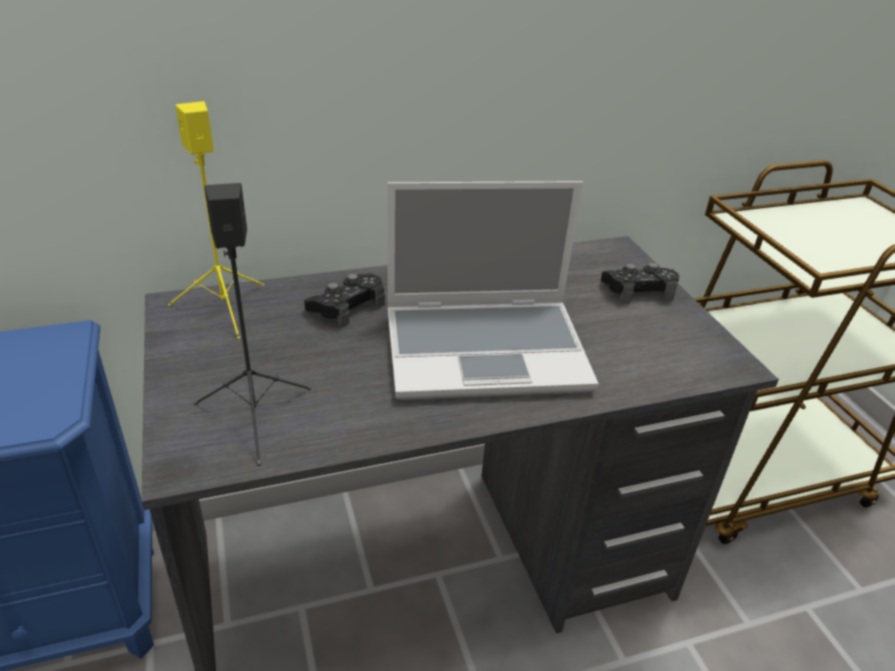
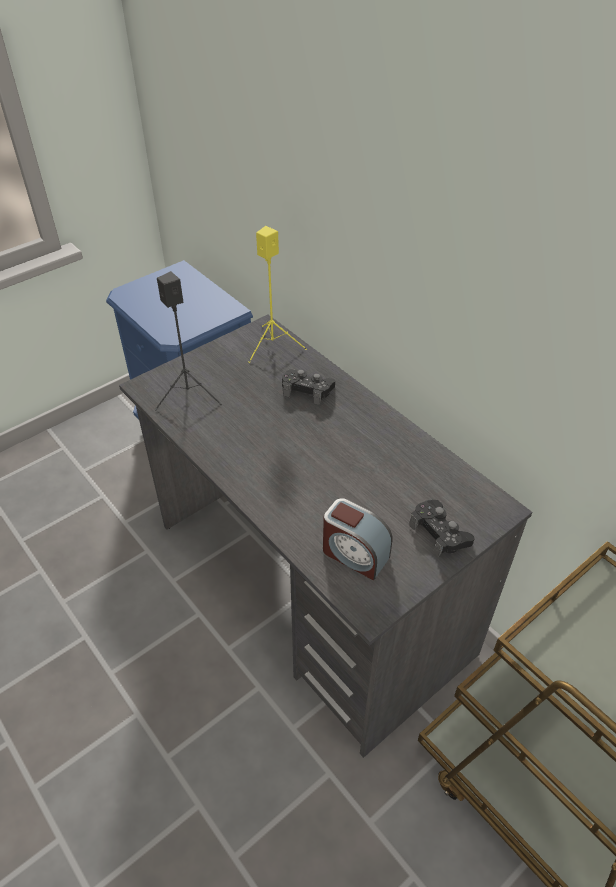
camera: 70 degrees right, 10 degrees up
(487, 350) = (302, 465): laptop -> none
(652, 352) = (354, 554): none -> alarm clock

